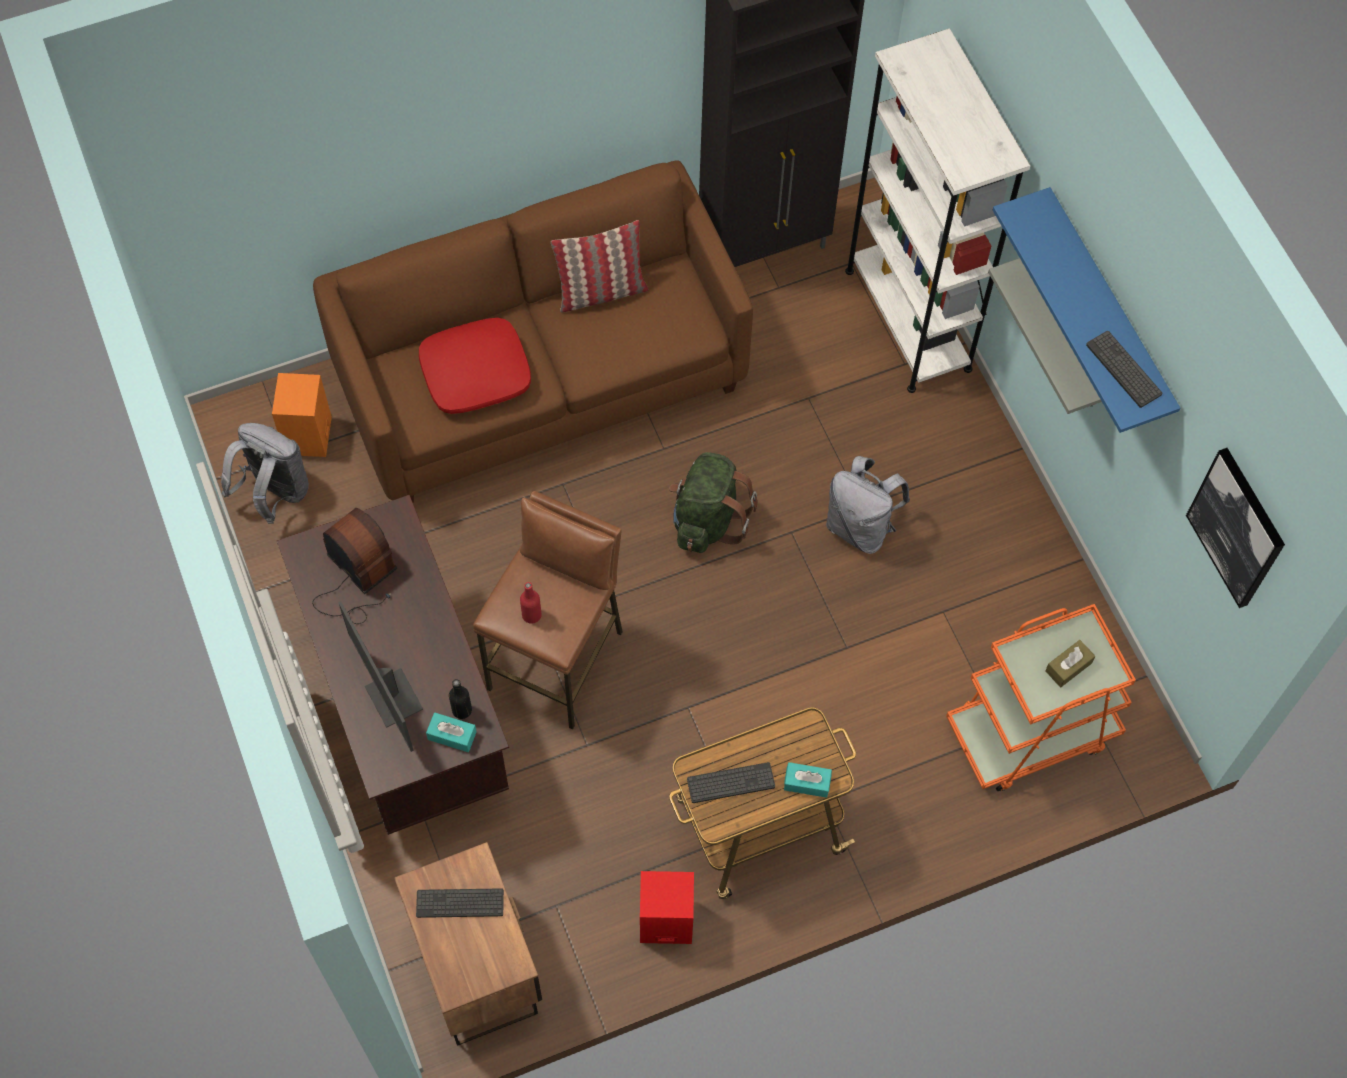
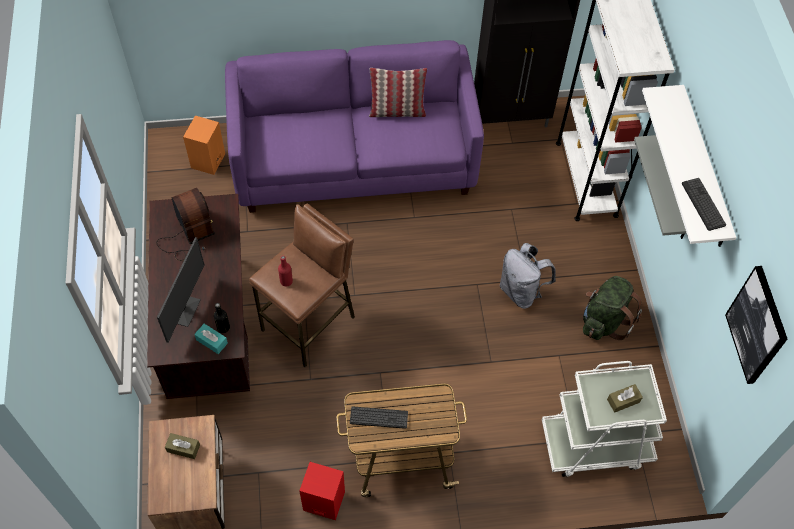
camera: 15 degrees right, 5 degrees down
(274, 493) = (177, 188): grey backpack -> none
(392, 699) = (183, 310): monitor -> monitor turned 150 degrees counterclockwise
(460, 903) = (183, 448): keyboard -> brown tissue box
(476, 372) = (306, 138): red pillow -> none
(541, 376) = (354, 160): brown sofa -> purple sofa
(707, 519) = (427, 264): green backpack -> green backpack (604, 320)
(807, 783) = (428, 430): turquoise tissue box -> none
(1031, 731) = (595, 444): orange cart -> white cart
(1108, 310) = (703, 169): blue shelf -> white shelf

